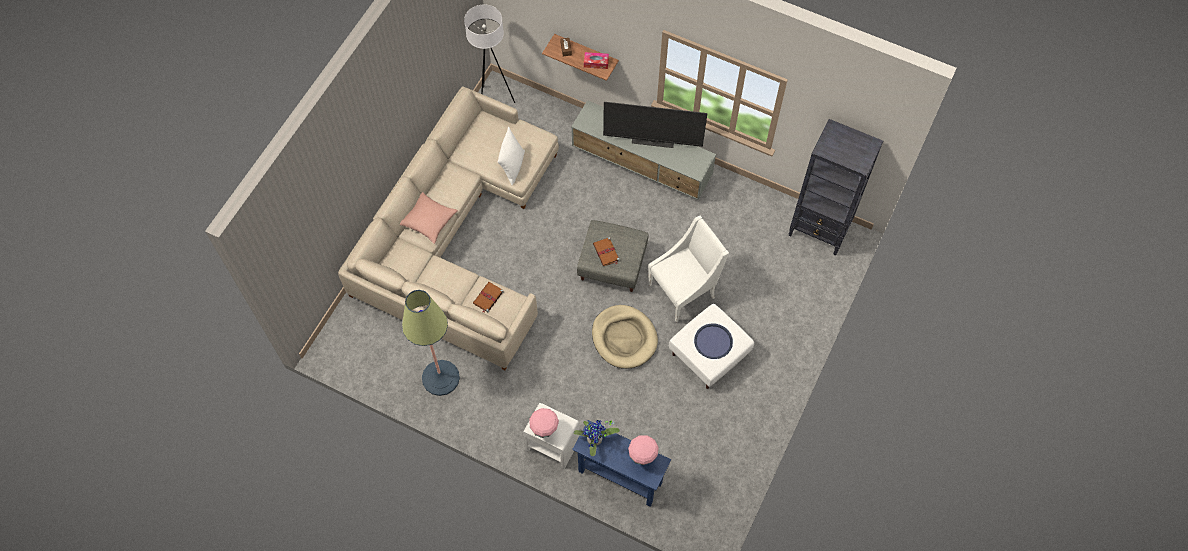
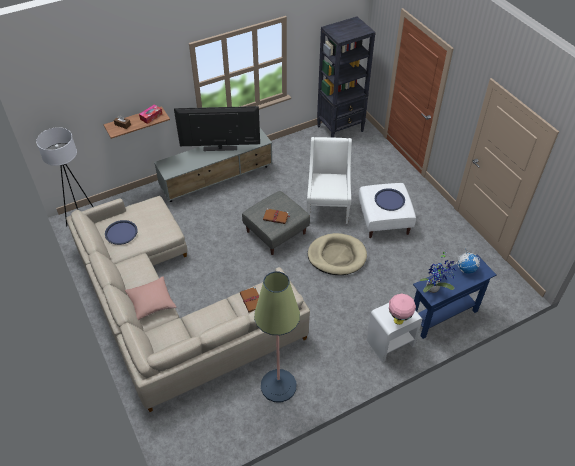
camera: 55 degrees left, 15 degrees down
(484, 140) = (121, 233): none -> blue tray
(512, 167) = (158, 230): white pillow -> none
(642, 458) = (466, 269): pink table lamp -> globe
(652, 142) = (220, 148): television -> television turned 135 degrees counterclockwise

